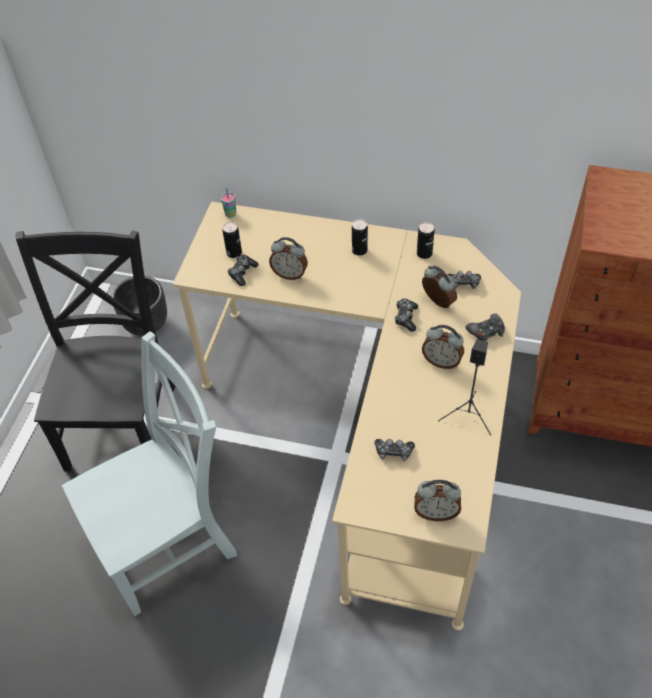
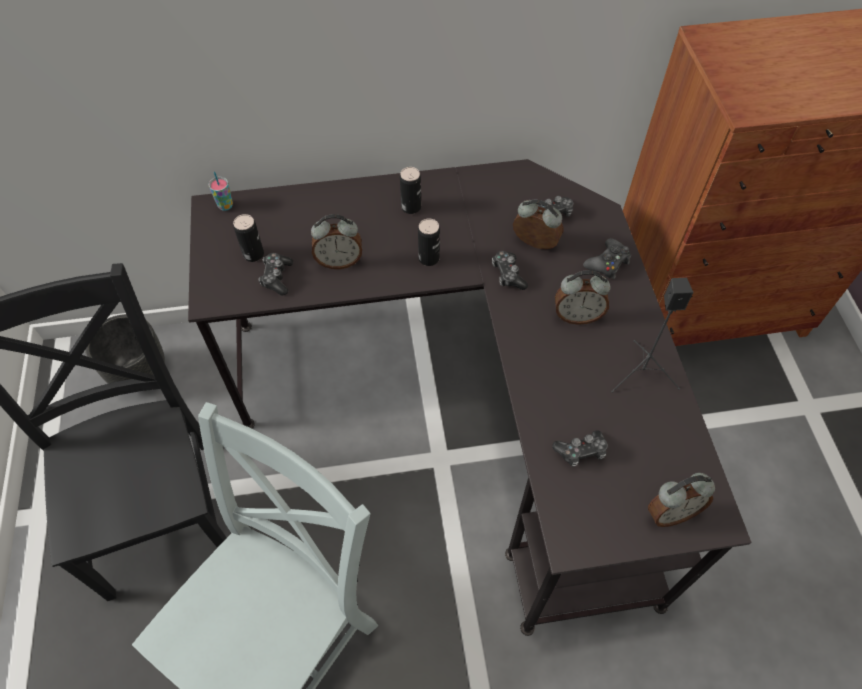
camera: 25 degrees left, 5 degrees up
(372, 427) = (464, 409): beige desk -> black desk
(424, 253) = (489, 190): can -> can (429, 258)

